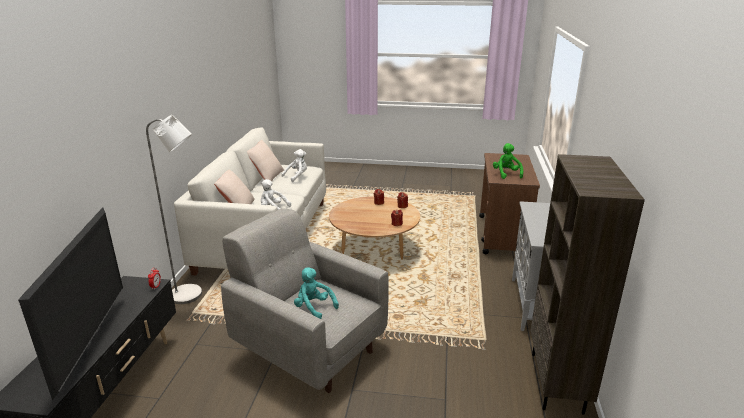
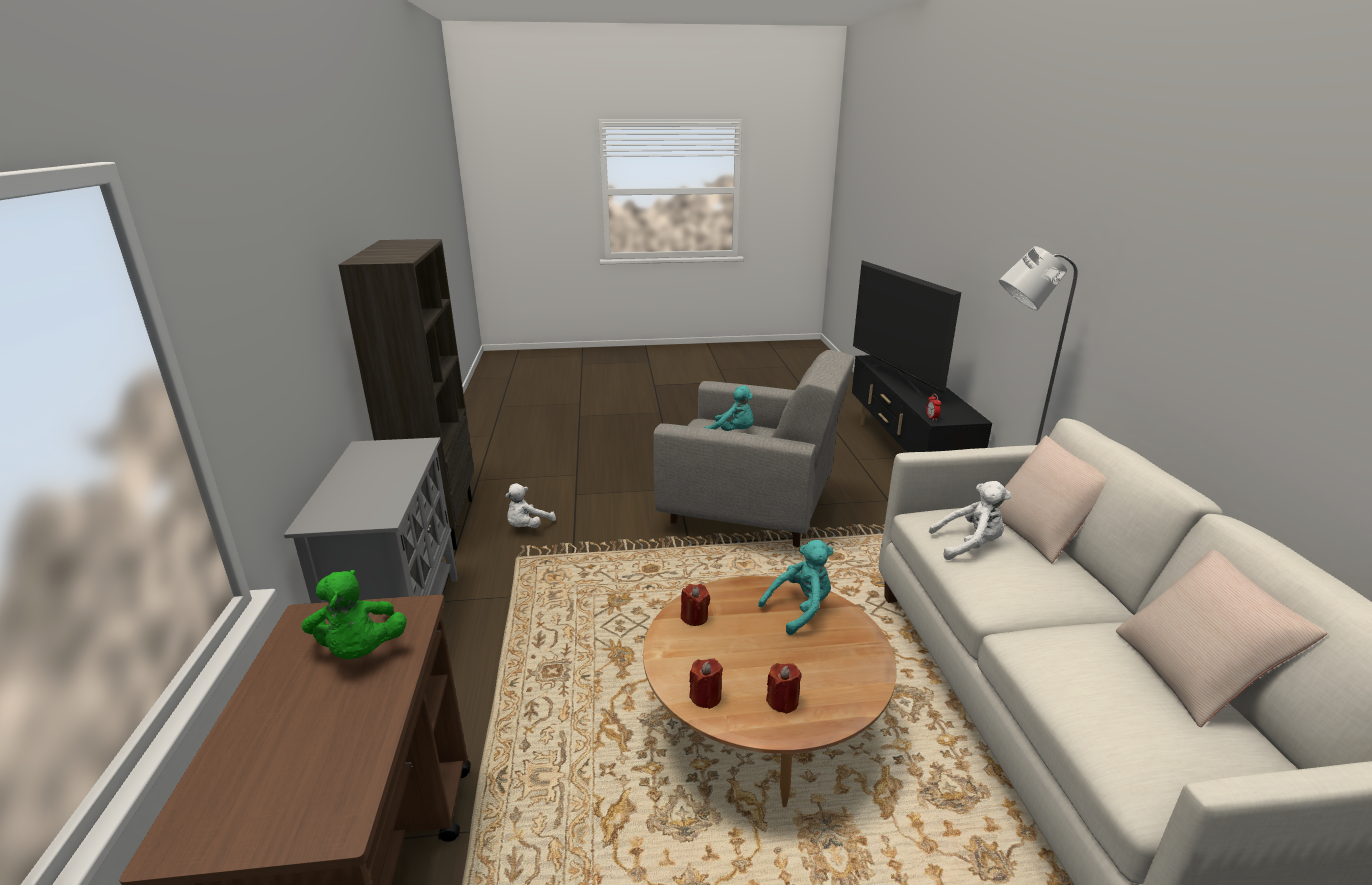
camera: 165 degrees right, 0 degrees up
(297, 176) = (1095, 686): white plush toy -> white plush toy (528, 527)
(353, 221) = (800, 609): none -> turquoise plush toy

